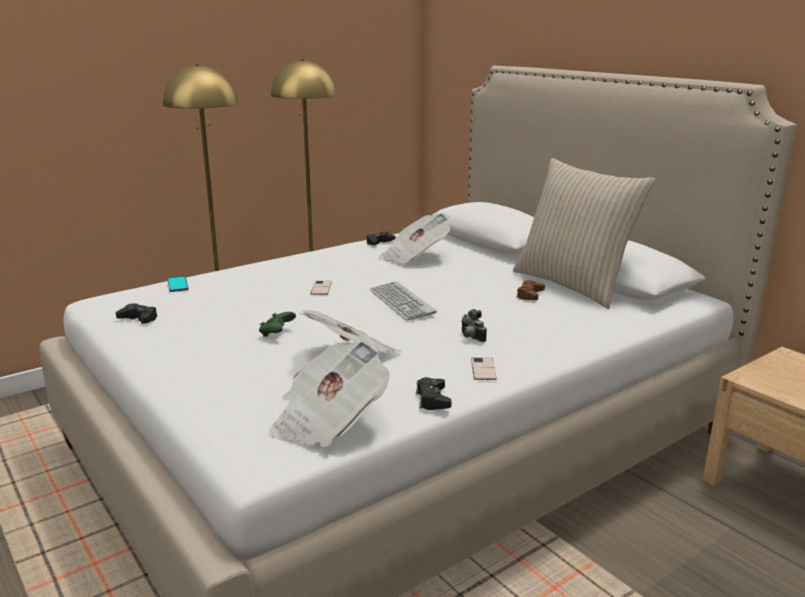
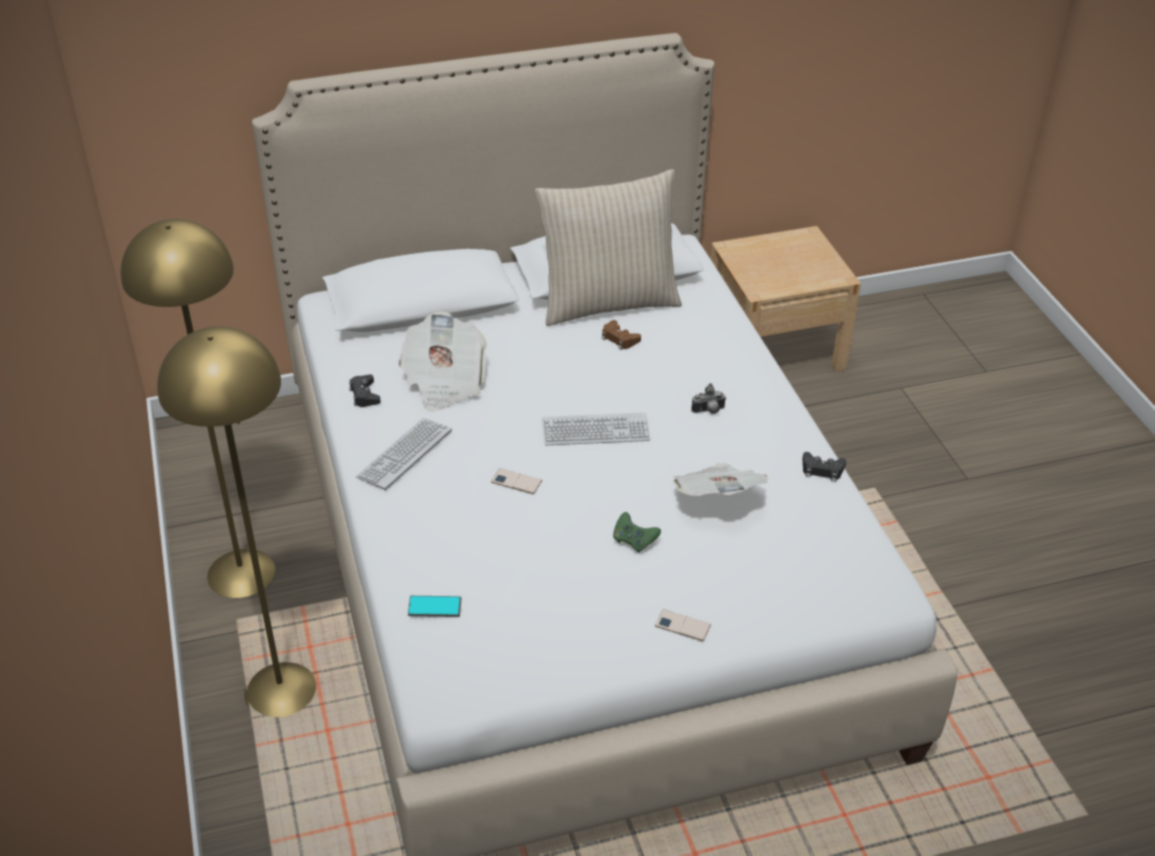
camera: 70 degrees left, 20 degrees up
(138, 319) = (534, 653): black game controller -> none
(328, 259) = (404, 454): none -> keyboard
(328, 421) = (840, 539): newspaper -> none
(483, 369) = (777, 424): phone -> phone (682, 625)

